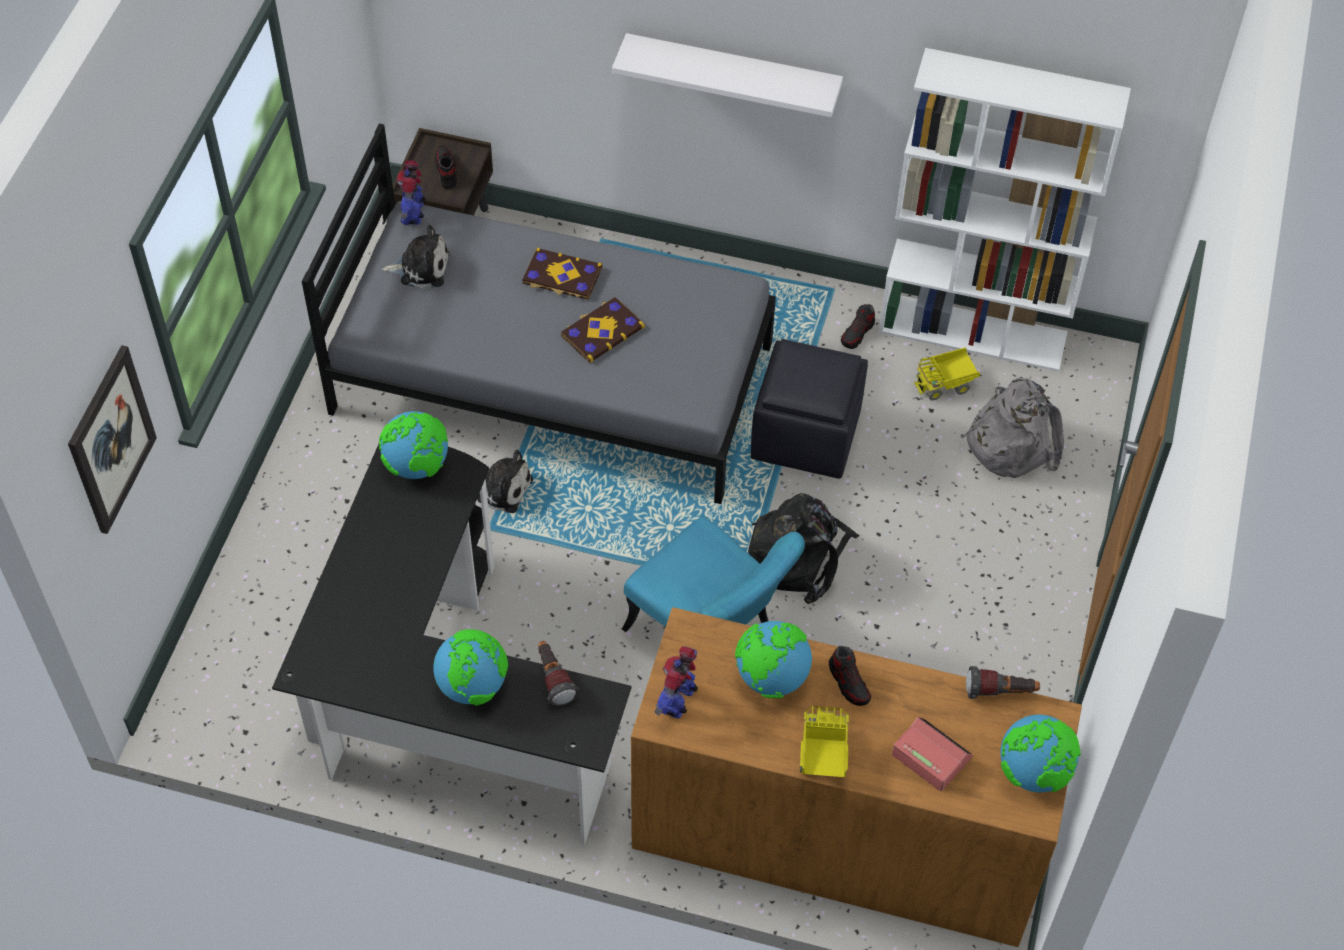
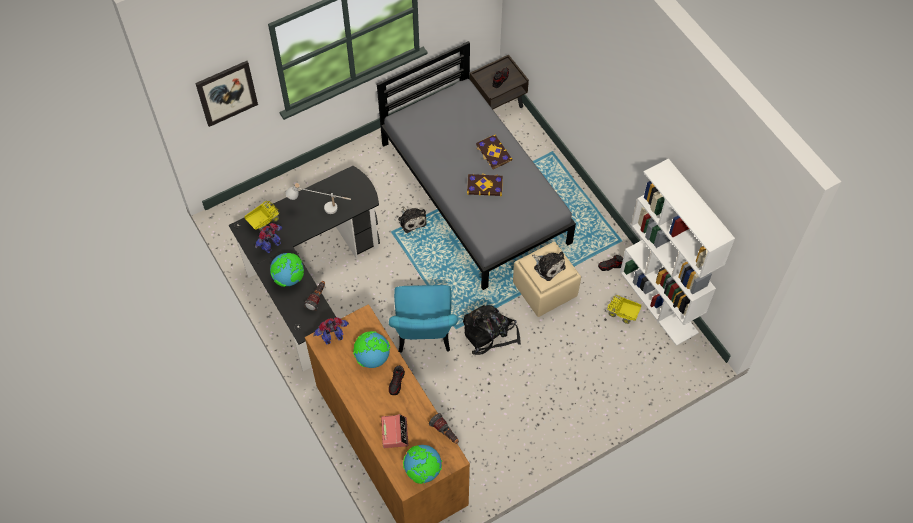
camera: 45 degrees right, 5 degrees up
(402, 543) = (320, 209): none -> white table lamp
(413, 212) = (467, 87): toy robot -> toy robot (272, 246)
(418, 466) = (355, 184): globe -> none
(421, 267) = (446, 111): plush toy -> plush toy (548, 266)
(732, 73) = (607, 115): white shelf -> none
(805, 434) = (545, 289): black ottoman -> beige ottoman
(822, 756) = (358, 399): toy truck -> toy truck (263, 221)
(1011, 441) = (623, 357): grey backpack -> none

